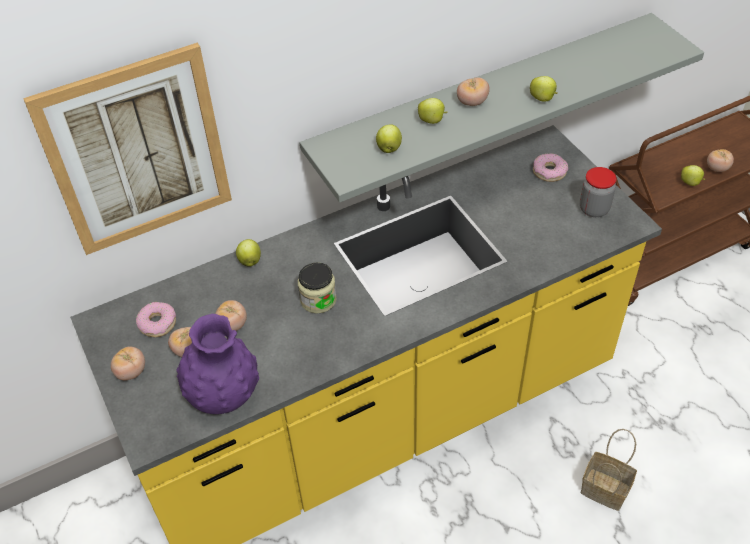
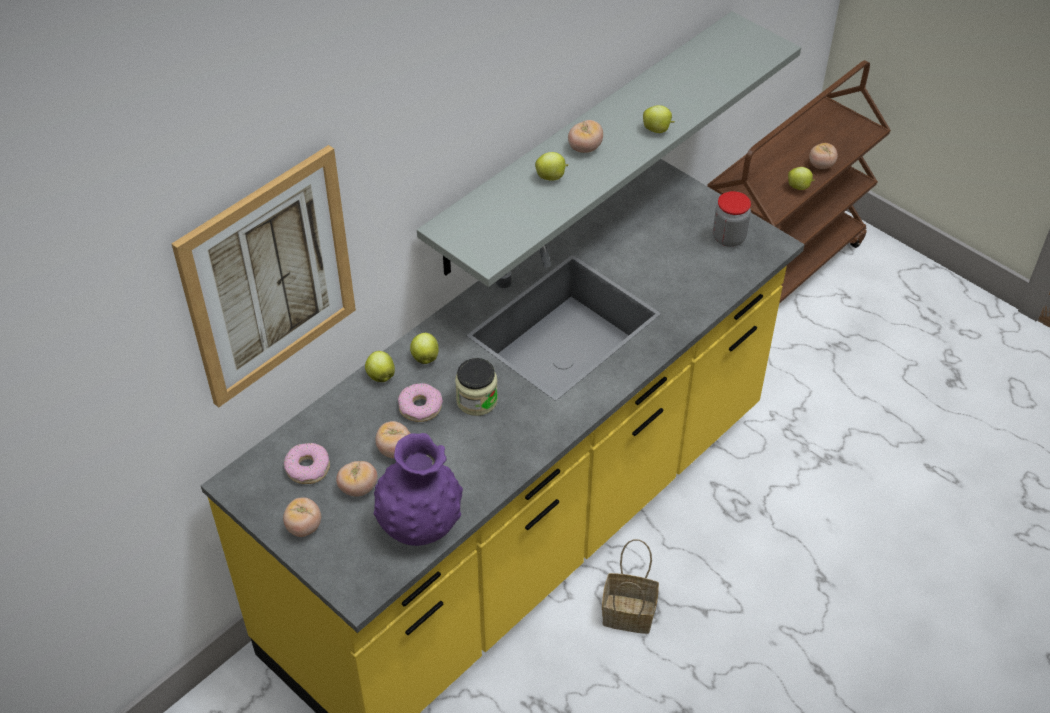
camera: 20 degrees left, 0 degrees up
(389, 148) = (518, 217): apple -> apple (425, 357)
(549, 171) = (667, 206): donut -> donut (420, 407)
(606, 489) = (794, 543): basket -> basket (630, 613)

